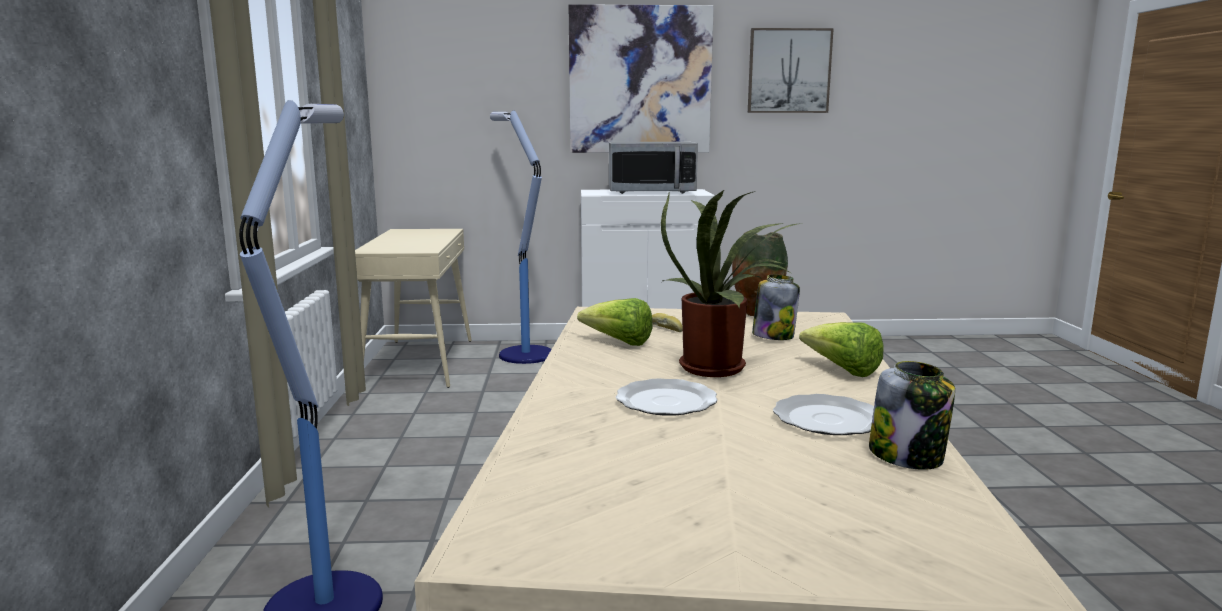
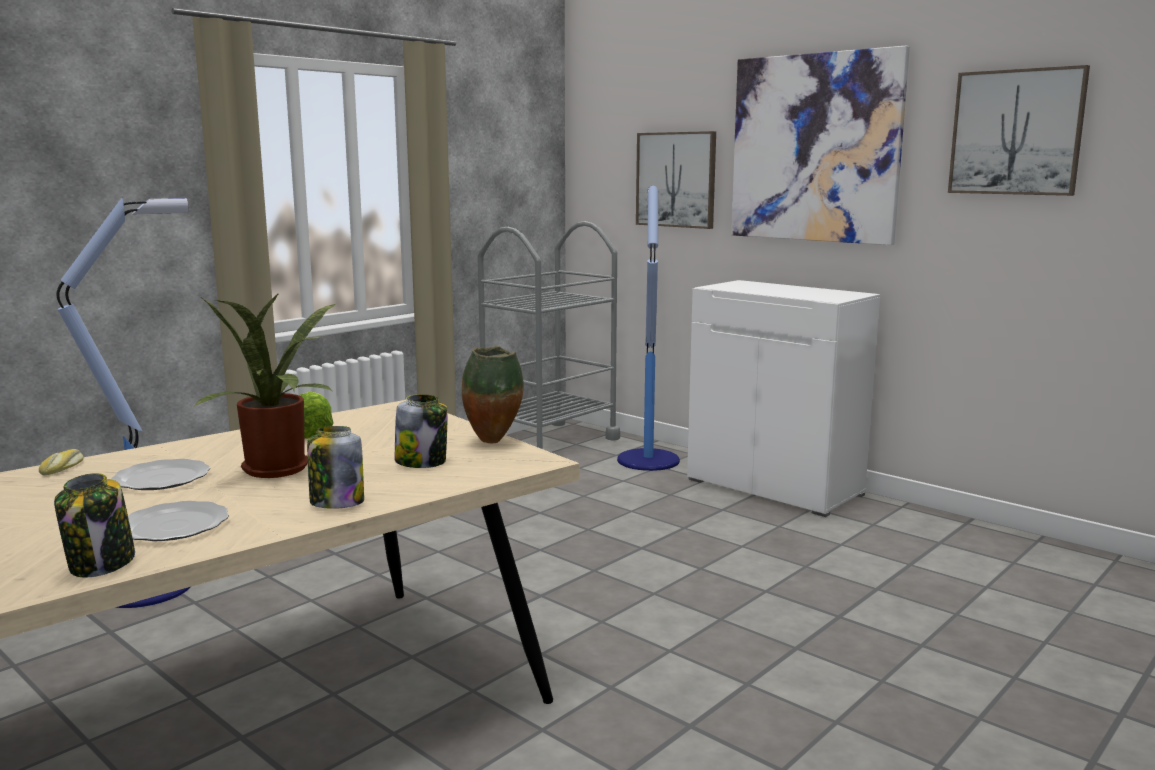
camera: 45 degrees right, 0 degrees up
(419, 362) = (549, 442): beige console table -> grey cart
(506, 107) = (676, 179): none -> picture
(651, 192) = (790, 291): microwave -> none
(667, 328) = (385, 432): bread -> bread (63, 468)
(842, 370) = (336, 503): lettuce -> jar

